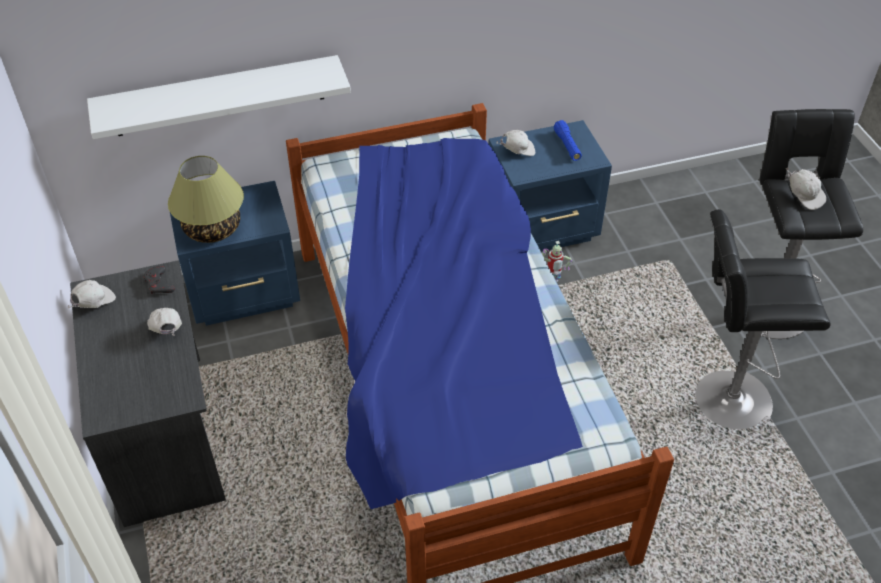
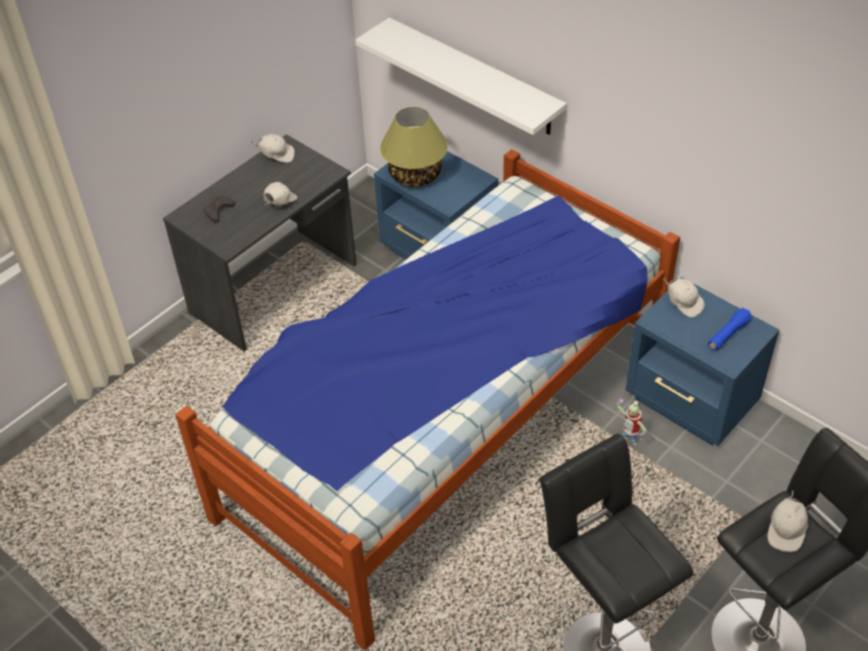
camera: 60 degrees right, 0 degrees up
(159, 284) = (319, 174): grey game controller -> grey game controller (218, 211)

